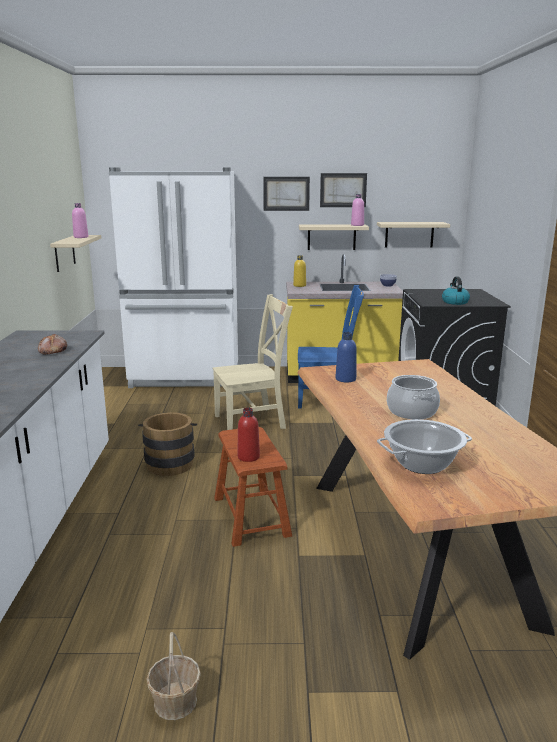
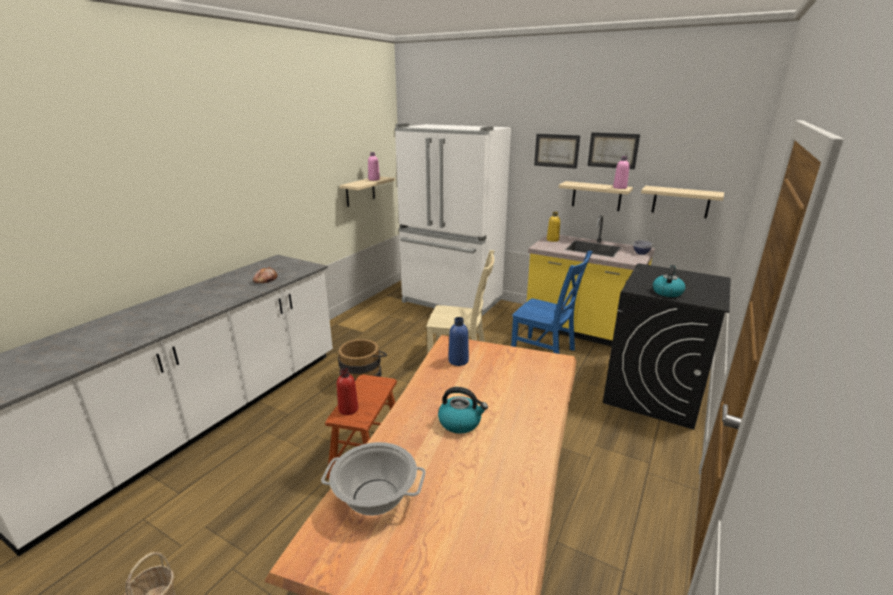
camera: 30 degrees right, 5 degrees up
(411, 411) = (460, 422): cooking pot -> kettle

